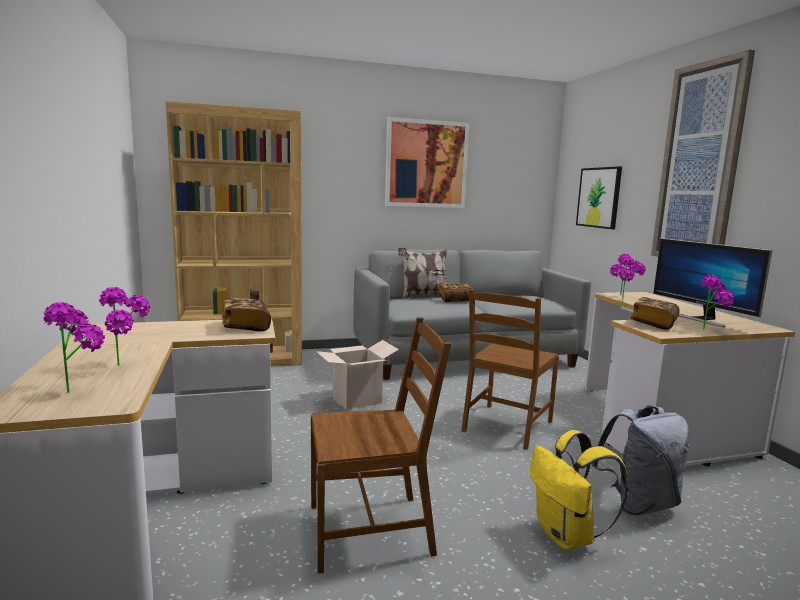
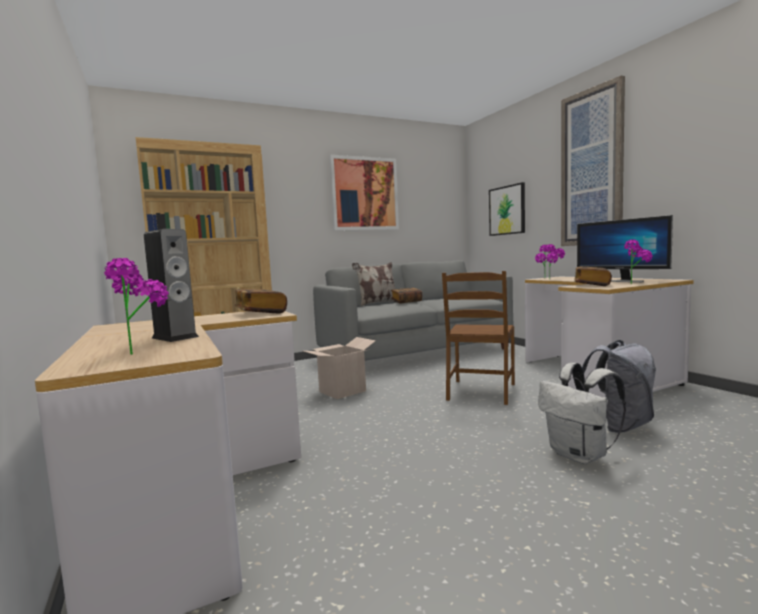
camera: 10 degrees left, 5 degrees down
(129, 365) = (175, 337): potted plant -> speaker
(371, 529) = (413, 478): brown chair -> none
(567, 536) = (580, 456): yellow backpack -> white backpack

